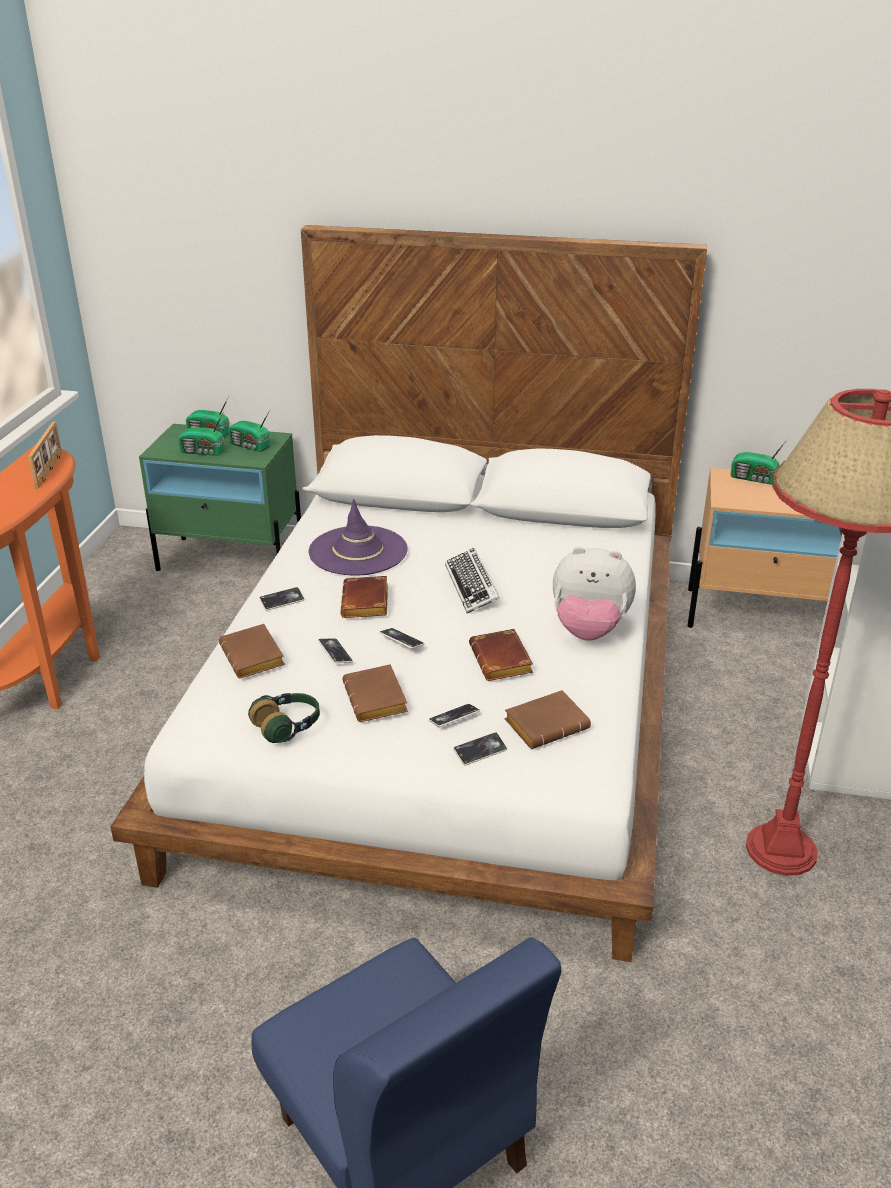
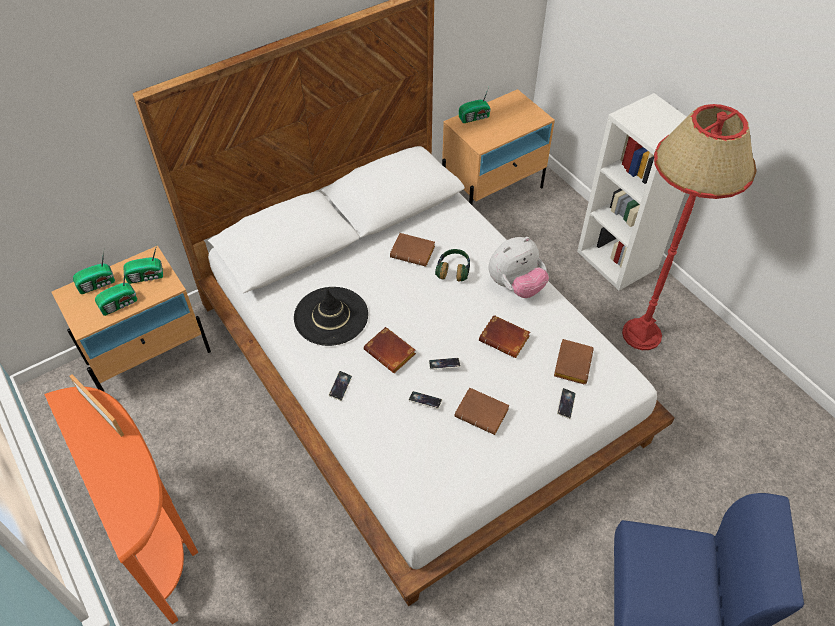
camera: 45 degrees left, 20 degrees up
(231, 560) = (150, 357): green nightstand -> beige nightstand
(255, 657) = (389, 439): brown book -> brown book (414, 252)
(288, 727) = (465, 467): headphones -> headphones (453, 270)
(358, 551) = (331, 316): purple hat -> black hat
(454, 718) = (529, 394): phone -> none
(471, 586) = (426, 297): keyboard -> none

